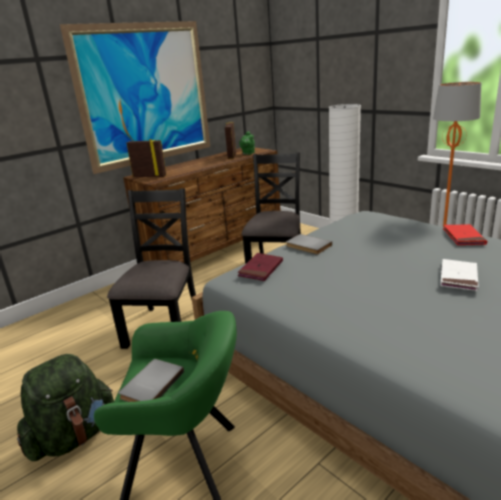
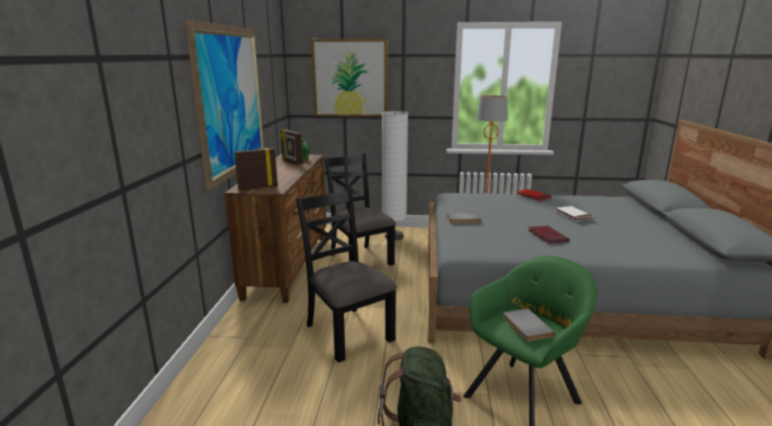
camera: 45 degrees left, 5 degrees down
(261, 269) = (469, 239): red book -> red book (547, 236)
(322, 65) = (350, 78): none -> picture

